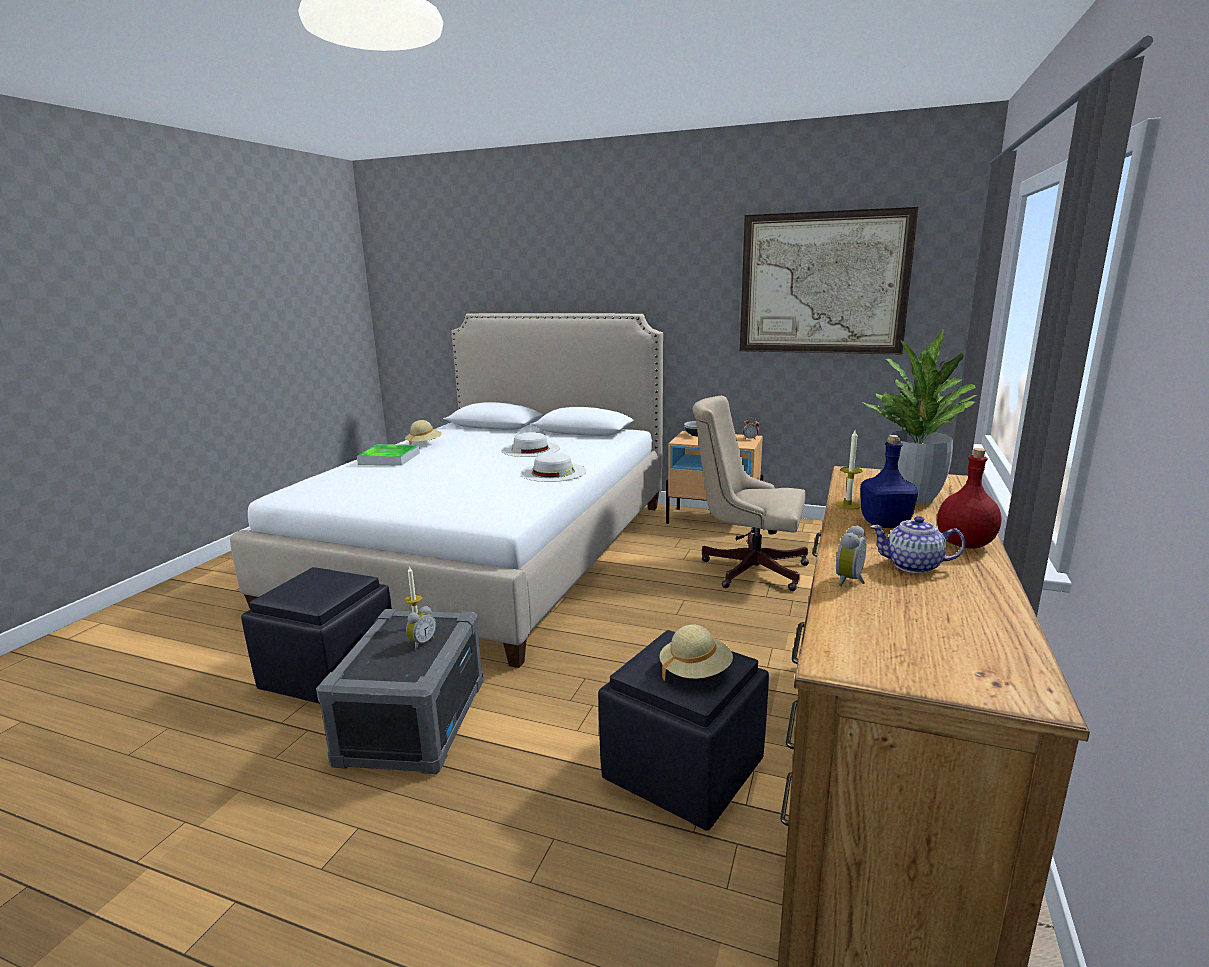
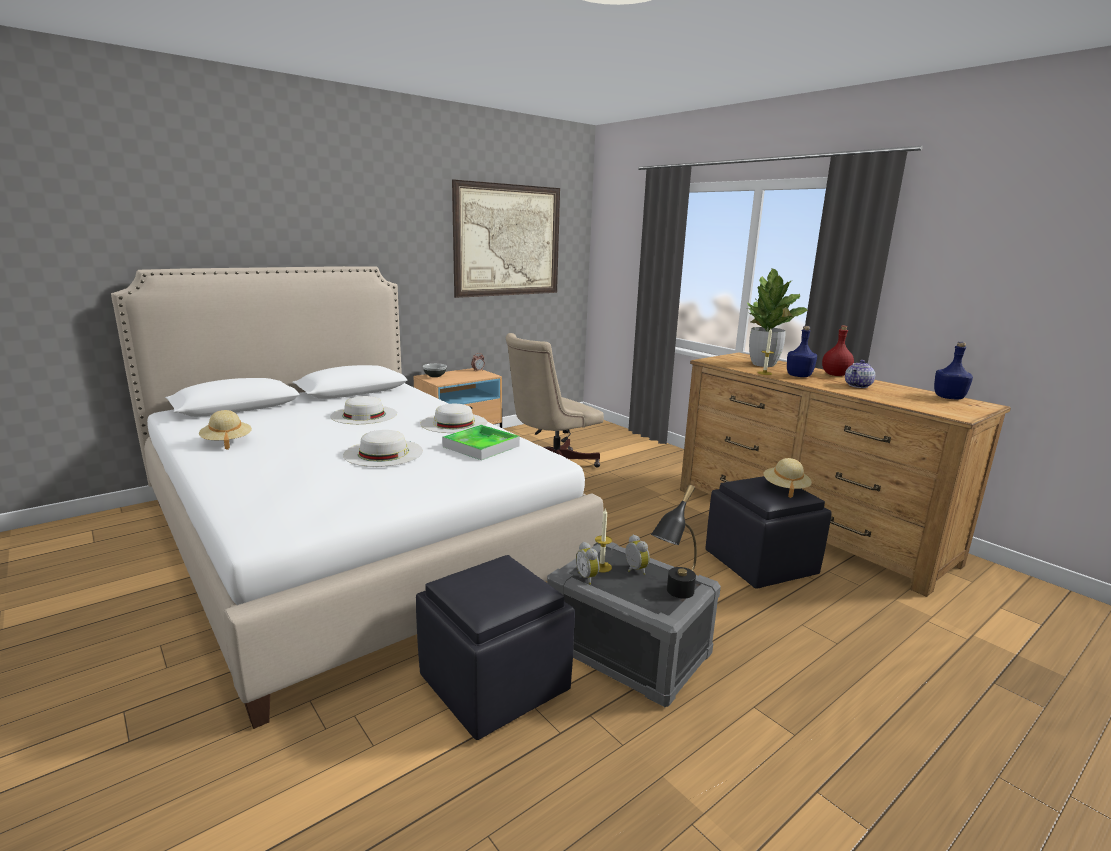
camera: 60 degrees left, 0 degrees up
(379, 673) = (674, 596): none -> black table lamp
(389, 458) = (249, 463): tray -> tray (481, 446)
(448, 476) = (383, 453): none -> white hat
(851, 581) = (872, 396): alarm clock -> alarm clock (588, 578)
(1003, 649) = (948, 398): none -> blue bottle

